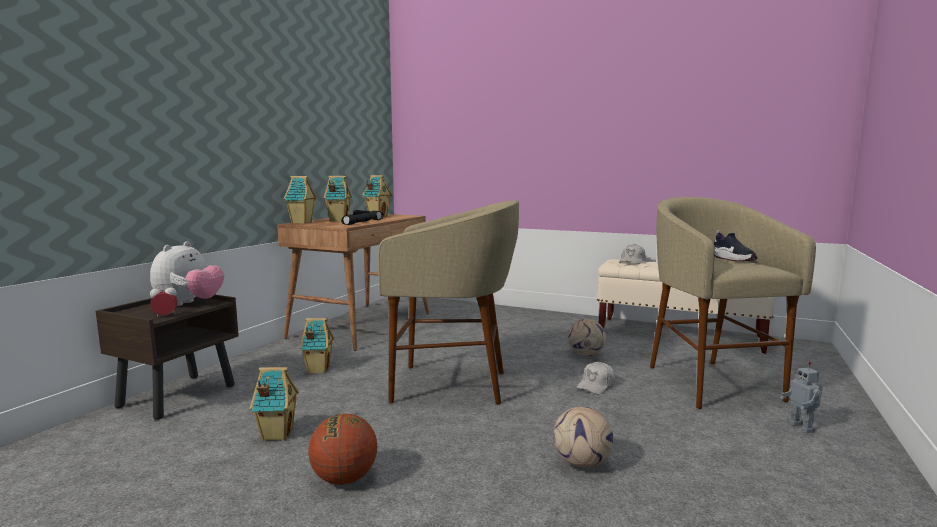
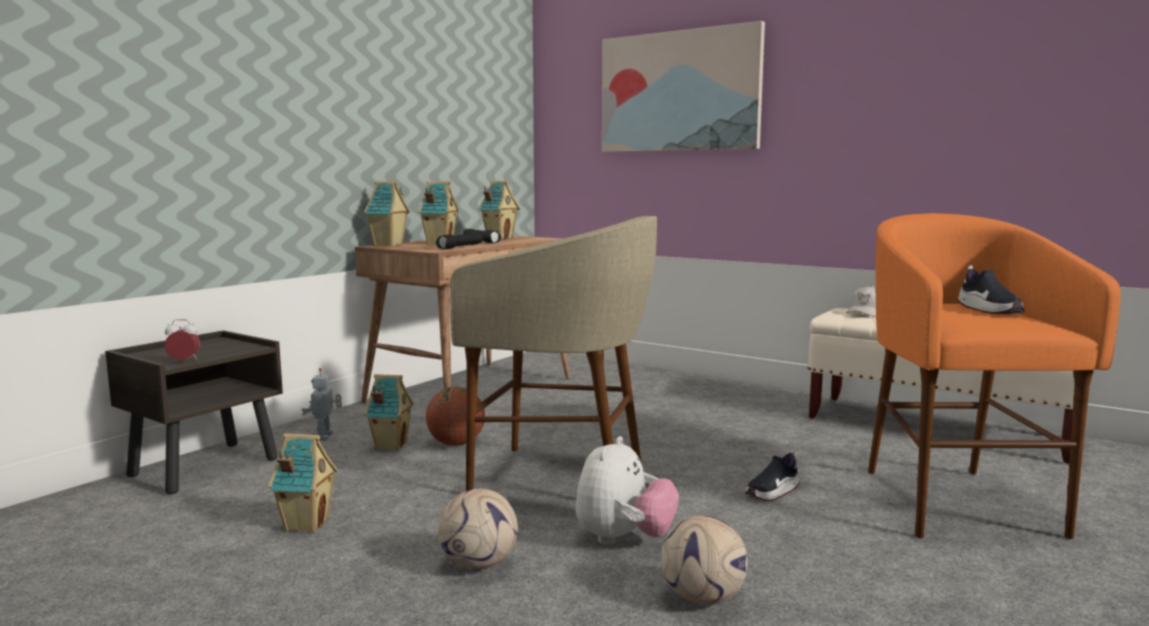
camera: 10 degrees right, 0 degrees up
(190, 304) = (222, 347): plush toy -> plush toy (624, 539)
(344, 479) = (369, 588): basketball -> basketball (456, 444)
(499, 114) = (679, 92): none -> picture
(586, 354) = (777, 448): football -> football (480, 564)
(596, 385) = (772, 492): white cap -> shoe
(709, 383) = (954, 501): beige stool -> orange stool
(803, 427) = (1080, 578): toy robot -> toy robot (325, 437)

